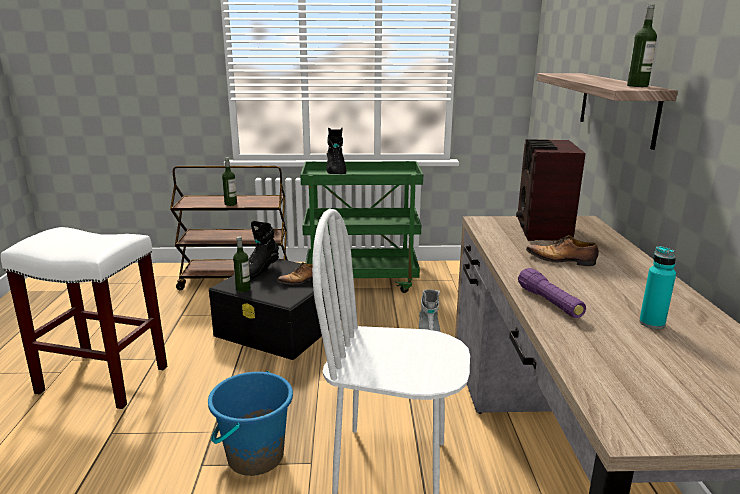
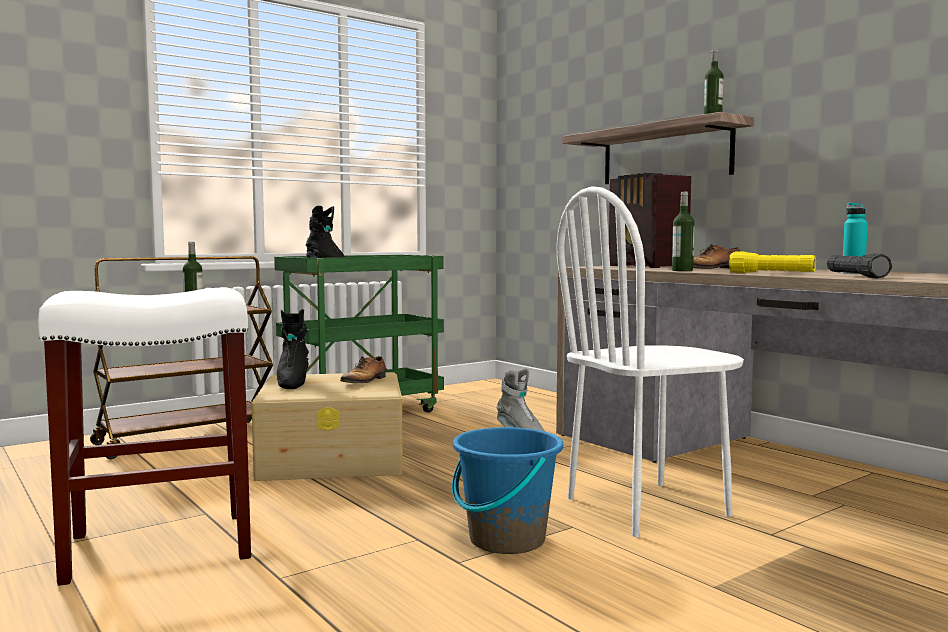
camera: 35 degrees left, 15 degrees down
(243, 289) = (305, 394): bottle -> bottle (682, 270)
(281, 326) = (333, 457): black storage box -> beige storage box
(549, 302) = (771, 273): purple flashlight -> yellow flashlight
(596, 344) = (855, 276): none -> black flashlight

